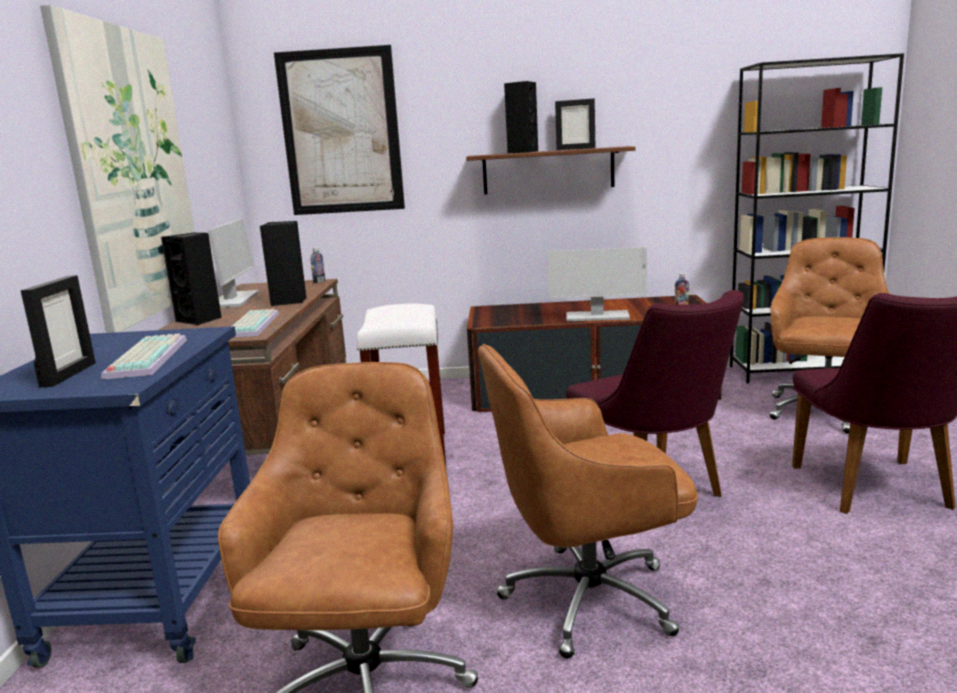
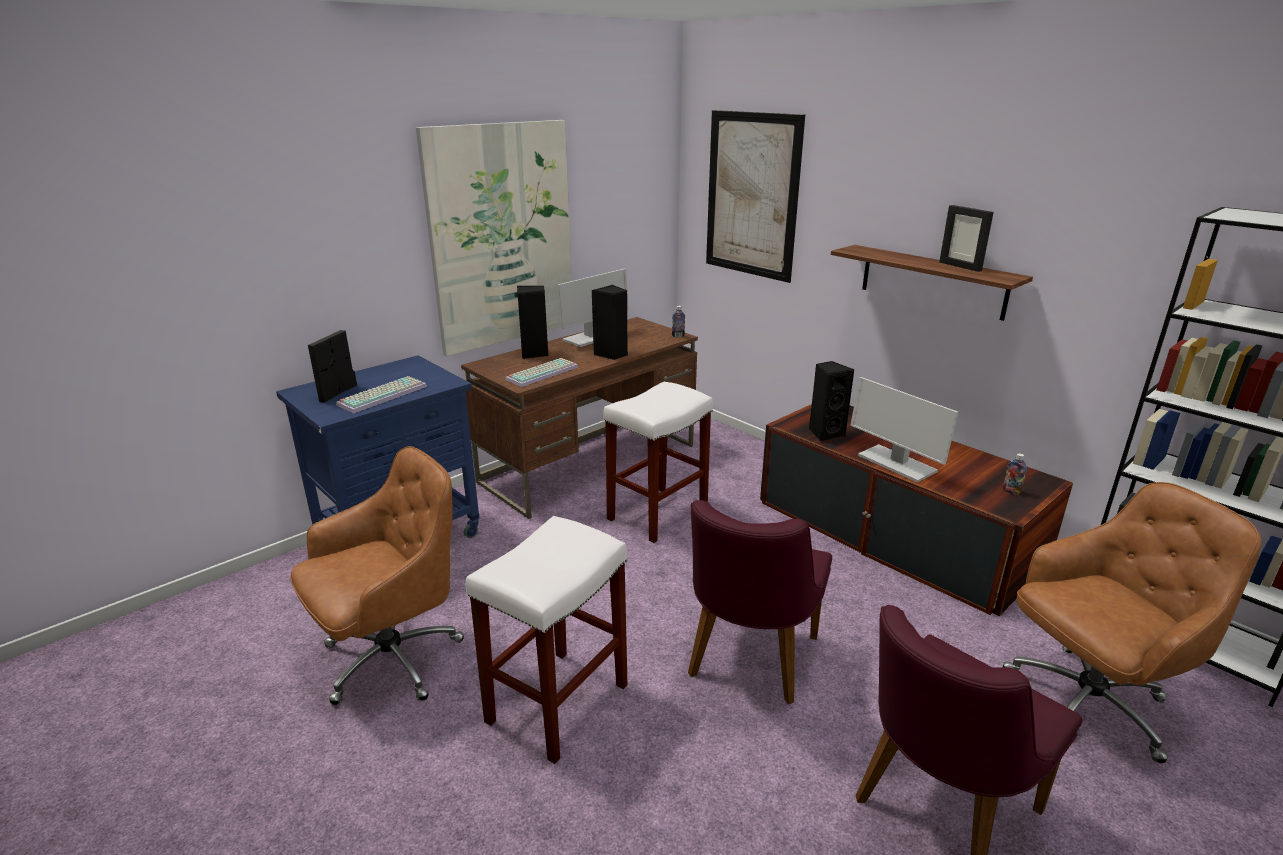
camera: 45 degrees right, 10 degrees up
(68, 374) = (338, 393): picture frame -> picture frame turned 150 degrees clockwise
(522, 152) = (899, 256): black speaker -> black speaker (825, 433)
(588, 598) = (558, 701): brown office chair -> white stool

